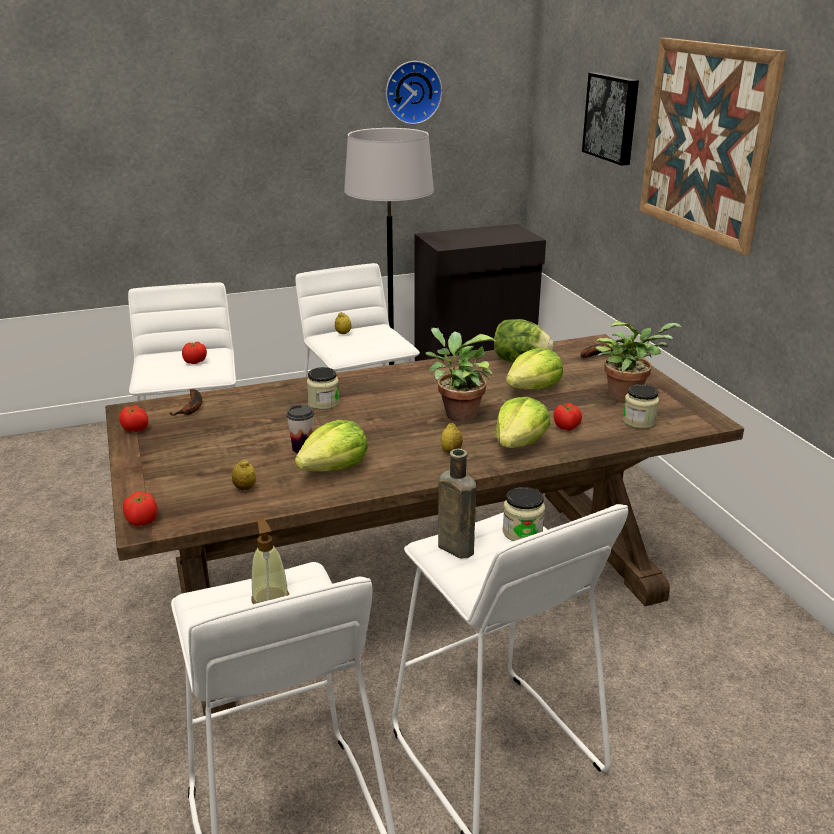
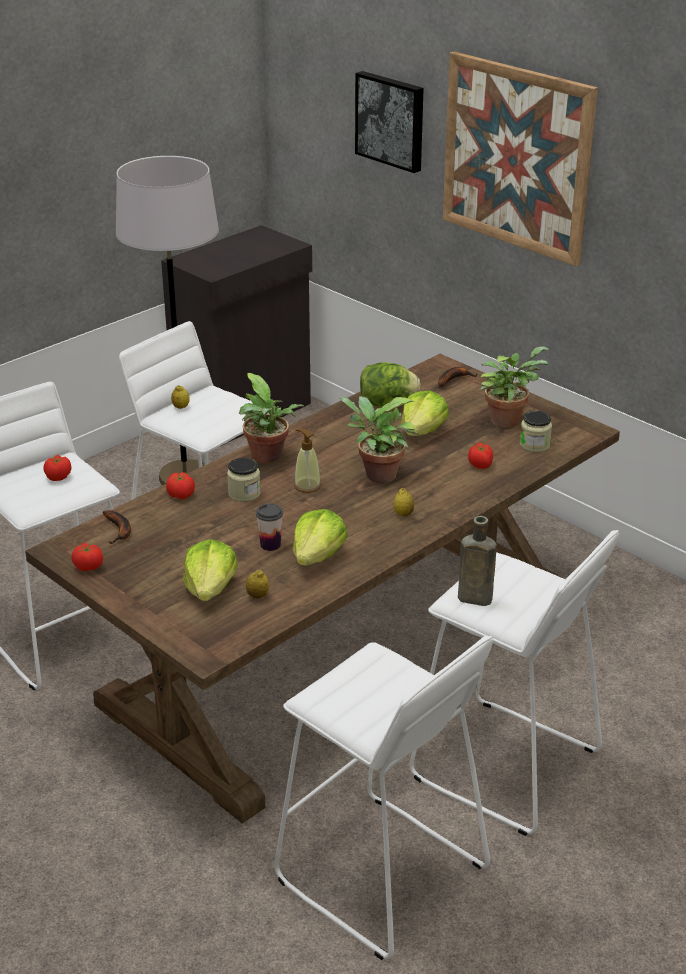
camera: 25 degrees left, 5 degrees up
(142, 521) = (198, 650): tomato -> tomato (181, 496)
(270, 599) = (369, 680): soap dispenser -> soap dispenser (307, 486)
(373, 381) = (268, 457): none -> potted plant
(412, 92) = (146, 102): wall clock -> none
(519, 443) = (453, 491): lettuce -> lettuce (210, 589)
(522, 532) = (514, 571): jar -> none

